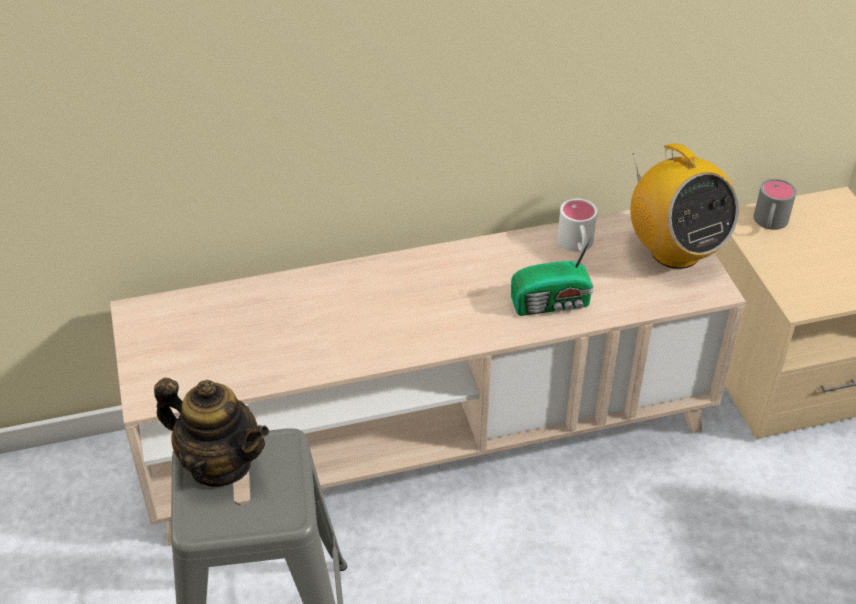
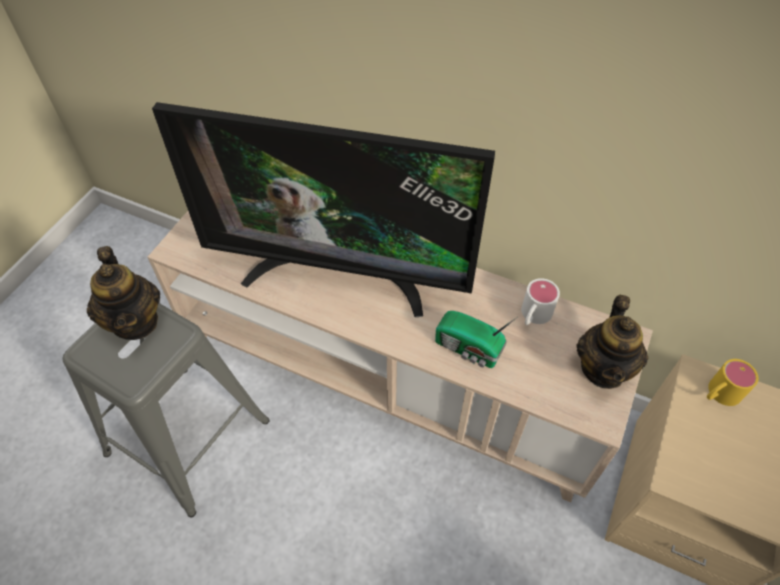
camera: 40 degrees right, 10 degrees up
(360, 315) = (339, 274): none -> television
(674, 251) = (603, 368): radio -> teapot
(769, 223) = (719, 394): grey mug -> yellow mug

